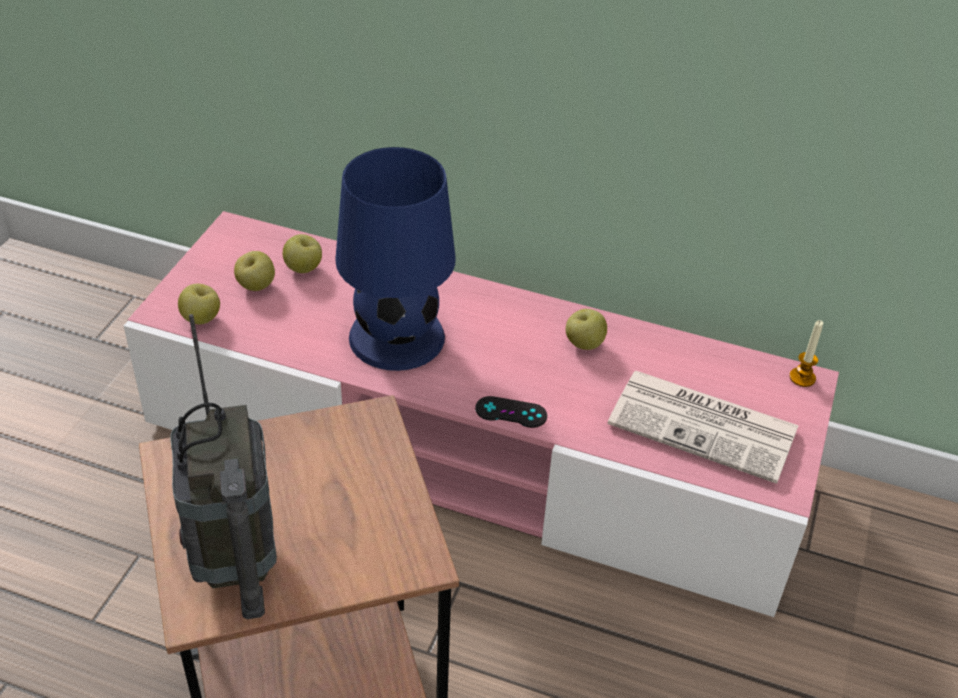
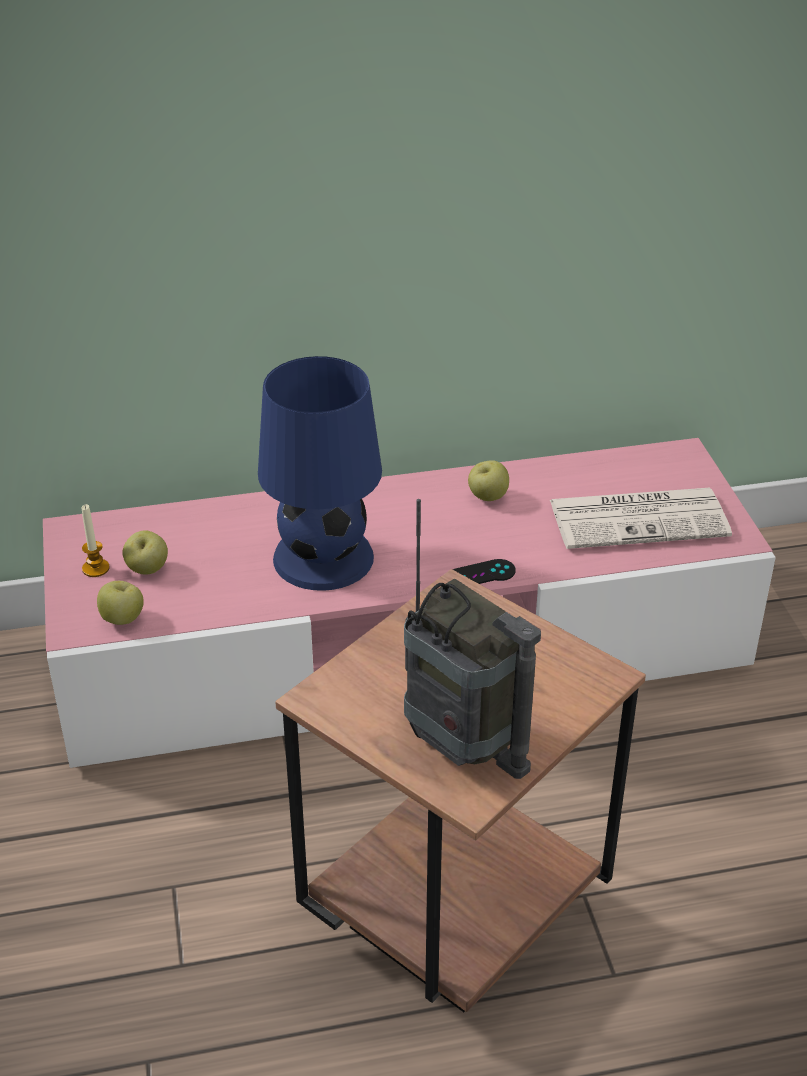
camera: 30 degrees left, 5 degrees down
(303, 269) = (178, 537): apple -> none
(802, 378) = (677, 453): candle -> candle (95, 568)

